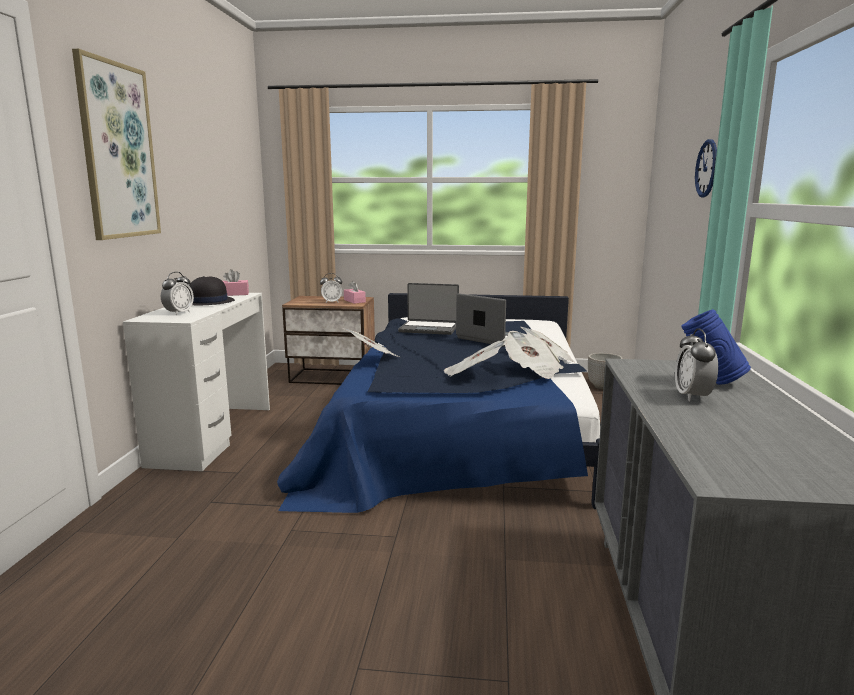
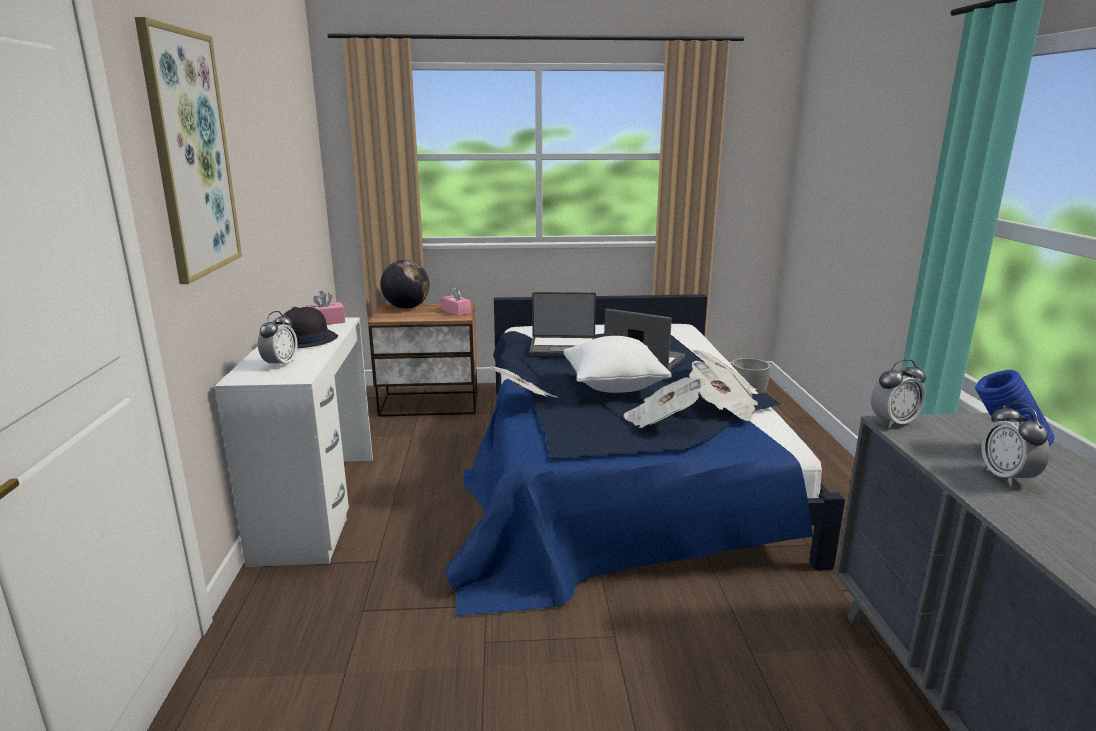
camera: 10 degrees left, 5 degrees up
(318, 298) = (406, 308): none -> globe
(331, 302) = (429, 315): alarm clock -> alarm clock (893, 423)
(450, 353) = (614, 386): none -> white pillow
(707, 168) = (903, 162): wall clock -> none

